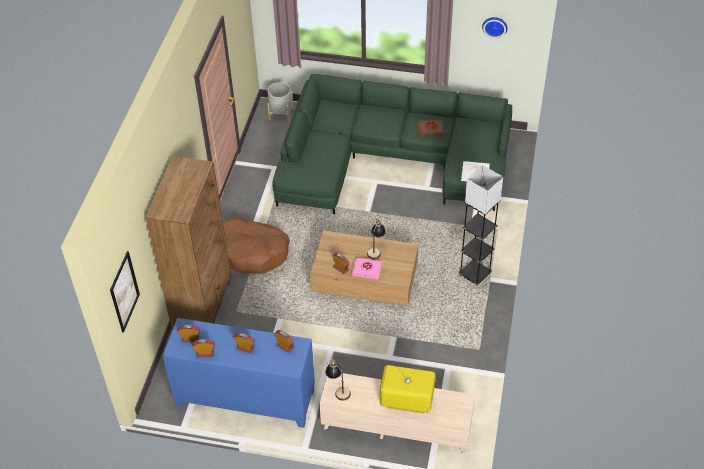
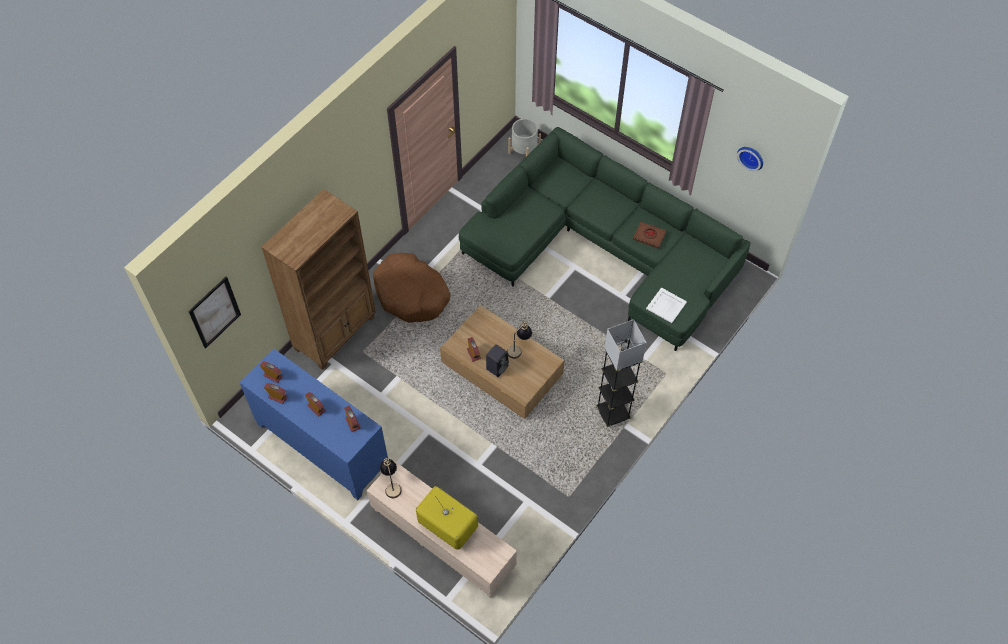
camera: 25 degrees right, 10 degrees up
(367, 270) = (497, 367): pink book -> black speaker

